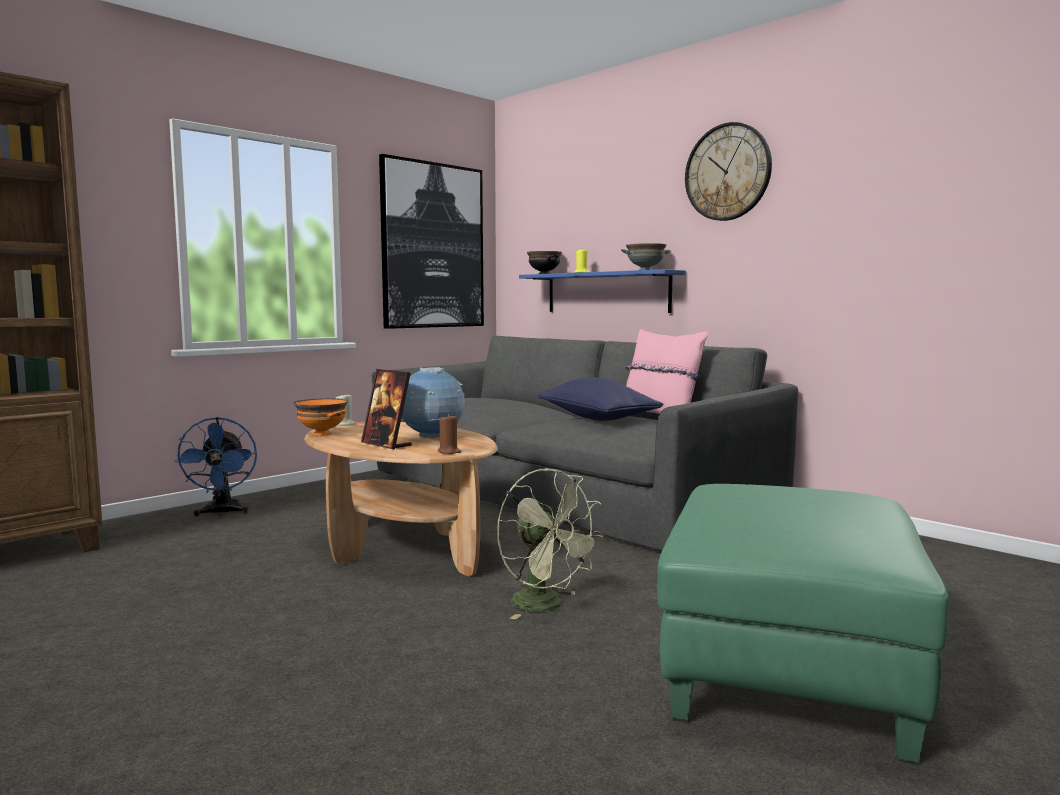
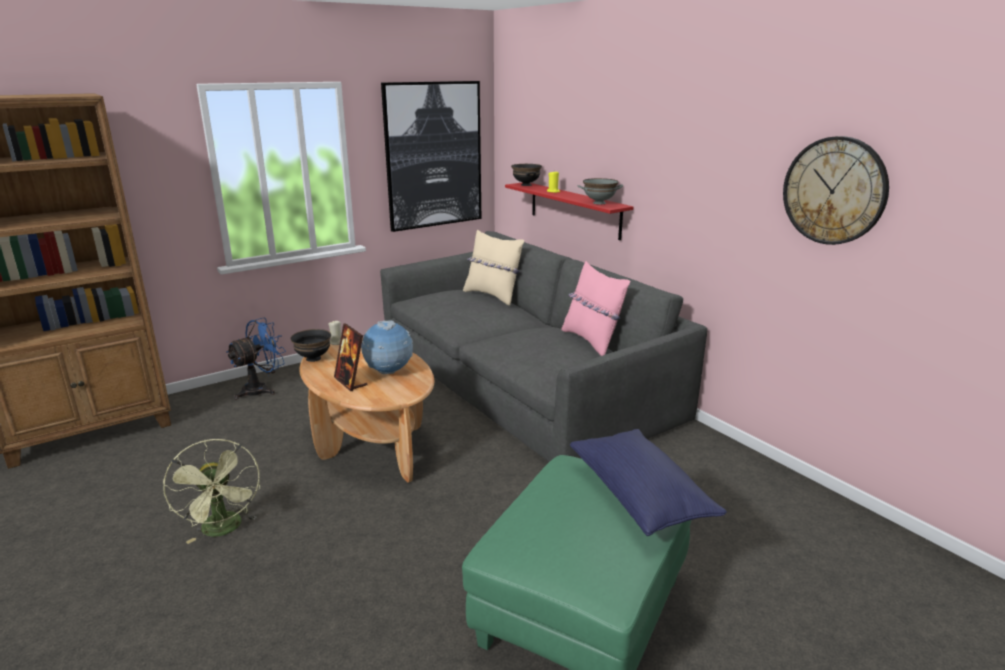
camera: 10 degrees right, 15 degrees up
(222, 513) = (261, 389): blue fan -> blue fan turned 135 degrees counterclockwise
(321, 433) = (313, 358): orange bowl -> black bowl
(449, 452) = (389, 398): brown candle -> none
(513, 398) = (493, 296): none -> beige pillow
(547, 605) = (448, 521): green fan -> green fan (224, 530)
(597, 418) = (537, 341): blue pillow -> blue pillow (639, 495)
(606, 292) = (574, 209): blue shelf -> red shelf
(727, 172) = (670, 126): wall clock -> wall clock (834, 191)

